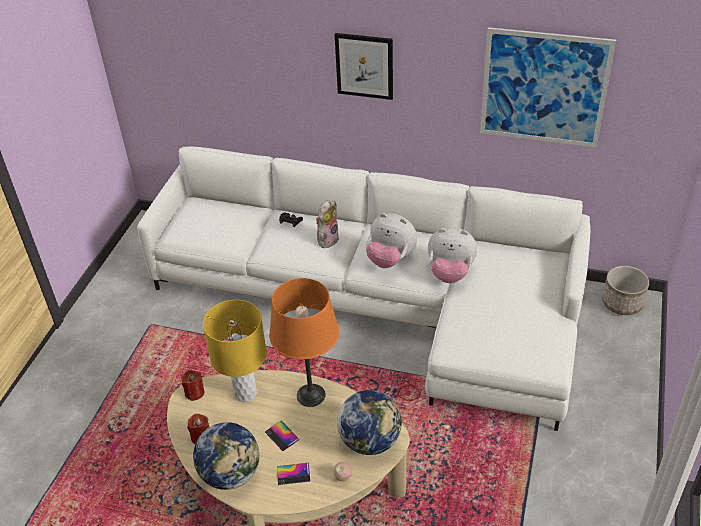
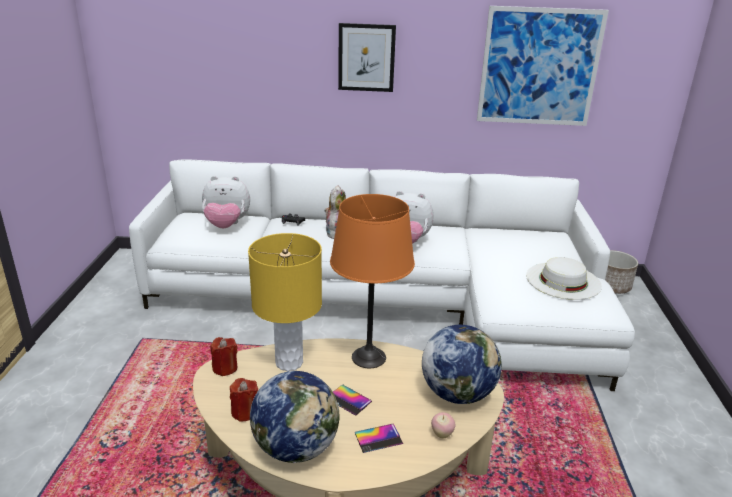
camera: 15 degrees left, 15 degrees down
(450, 273) = (468, 250): plush toy -> plush toy (226, 225)
(523, 324) = (563, 280): none -> white hat

